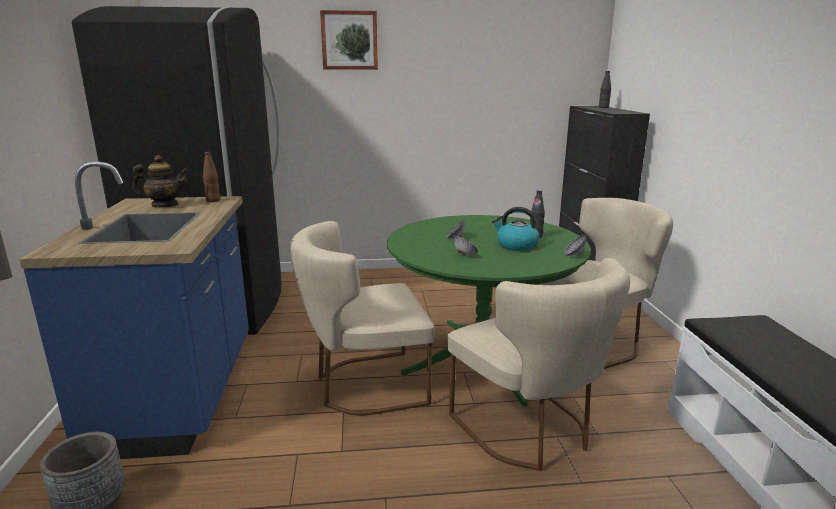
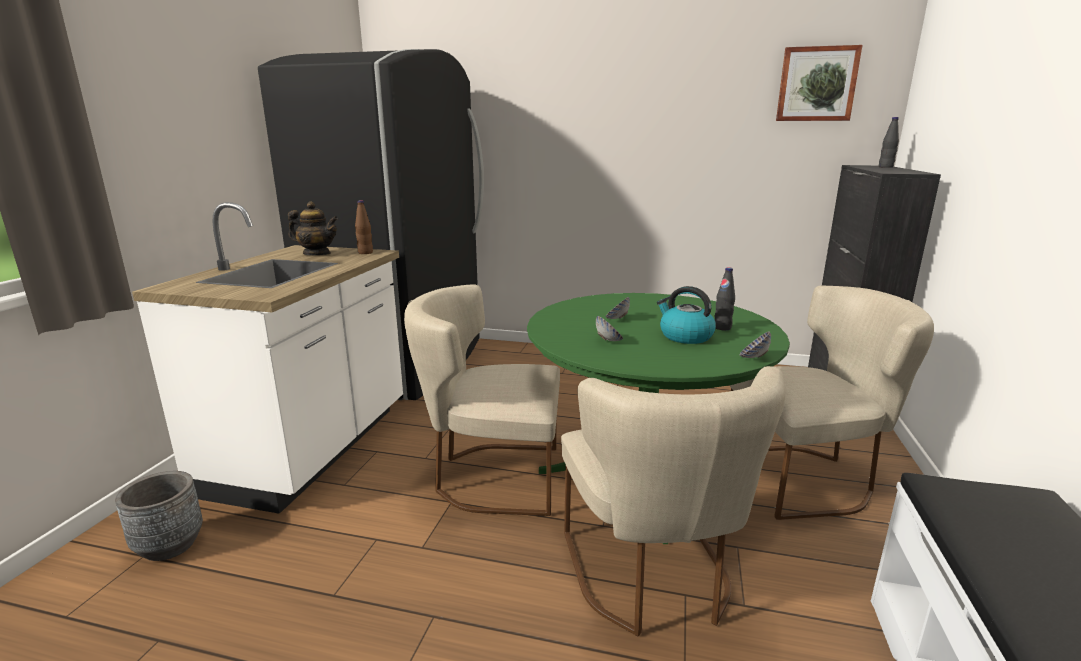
camera: 20 degrees right, 0 degrees up
(181, 394) = (312, 449): blue counter -> white counter
(349, 40) = (565, 86): picture -> picture (816, 84)

